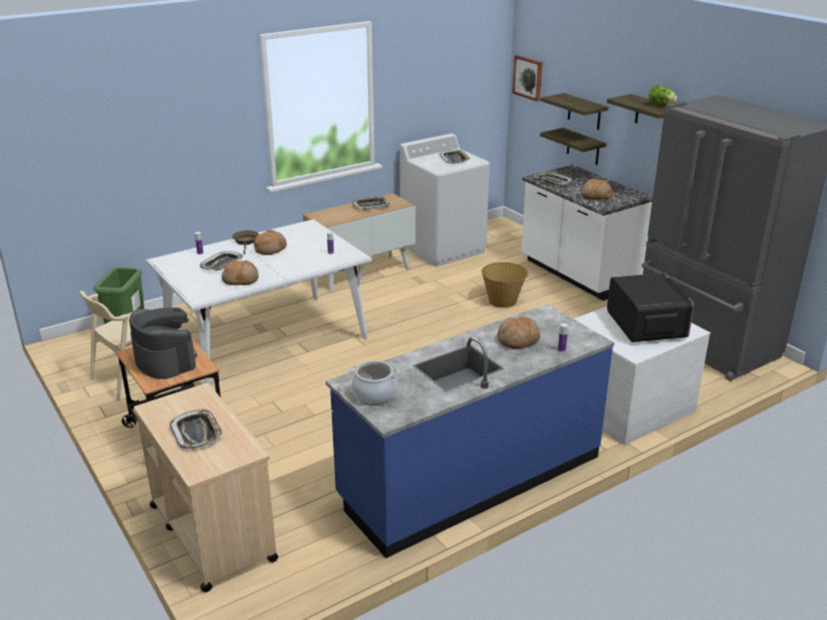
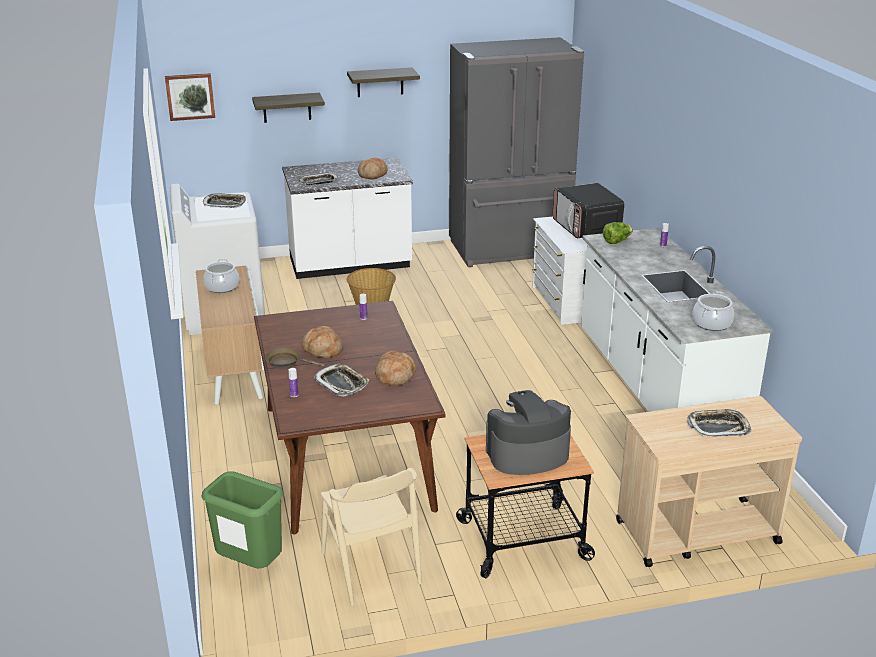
camera: 70 degrees left, 0 degrees up
(267, 339) = (345, 456): white dining table -> brown dining table
(371, 205) = (222, 287): tray -> cooking pot
(470, 478) = (655, 387): blue counter -> white counter
(518, 340) = (642, 257): bread -> none
(583, 147) = (292, 143): shelf -> none
(645, 325) = (586, 227): microwave -> microwave turned 120 degrees counterclockwise
(660, 105) = (394, 70): lettuce -> lettuce (616, 241)

